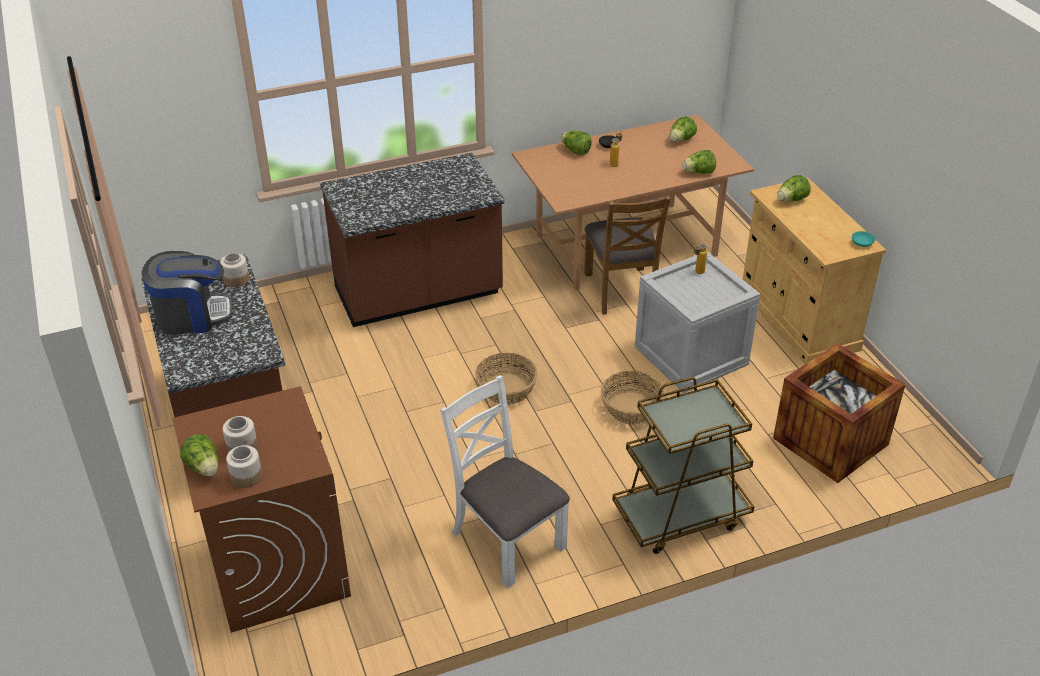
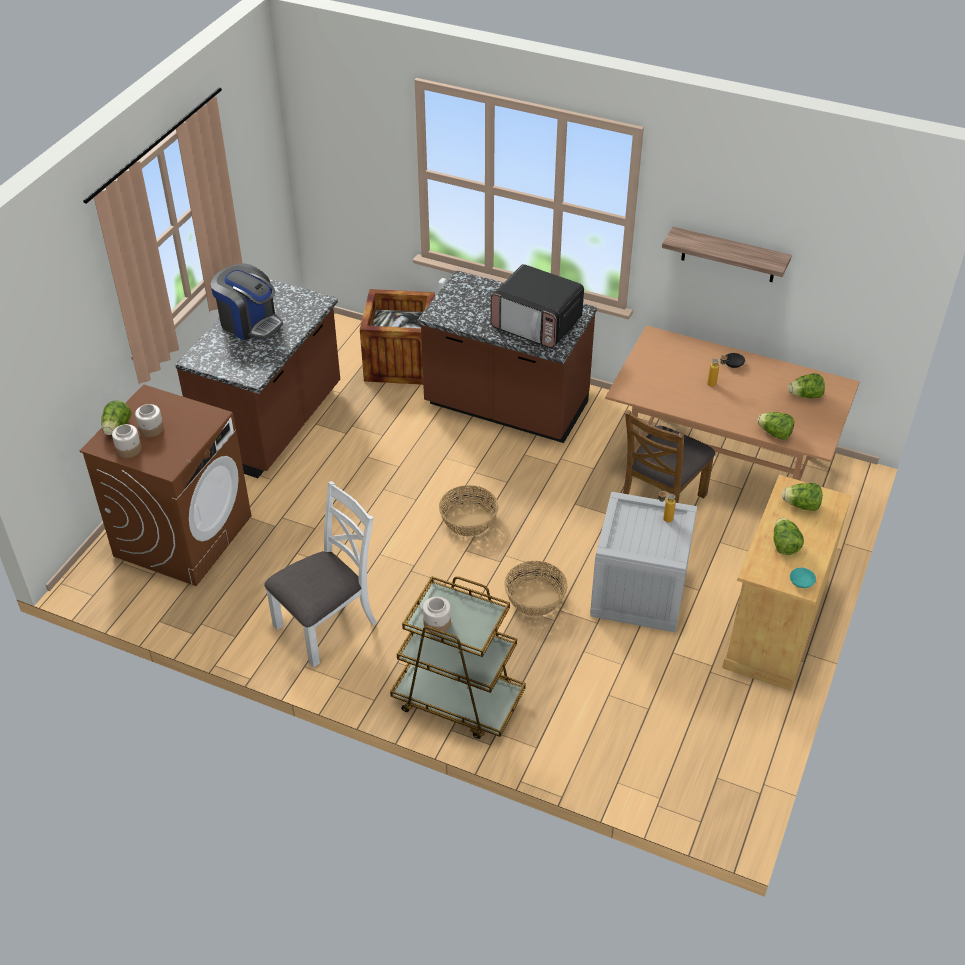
camera: 45 degrees right, 5 degrees up
(236, 279) = (307, 313): jar -> jar (437, 623)
(446, 186) = (537, 324): none -> microwave
(507, 539) = (327, 624): white chair -> white chair turned 45 degrees clockwise
(573, 49) = (728, 255): none -> shelf
(575, 151) = (698, 354): lettuce -> lettuce (784, 545)
(830, 441) = (650, 738): crate -> crate (400, 362)

